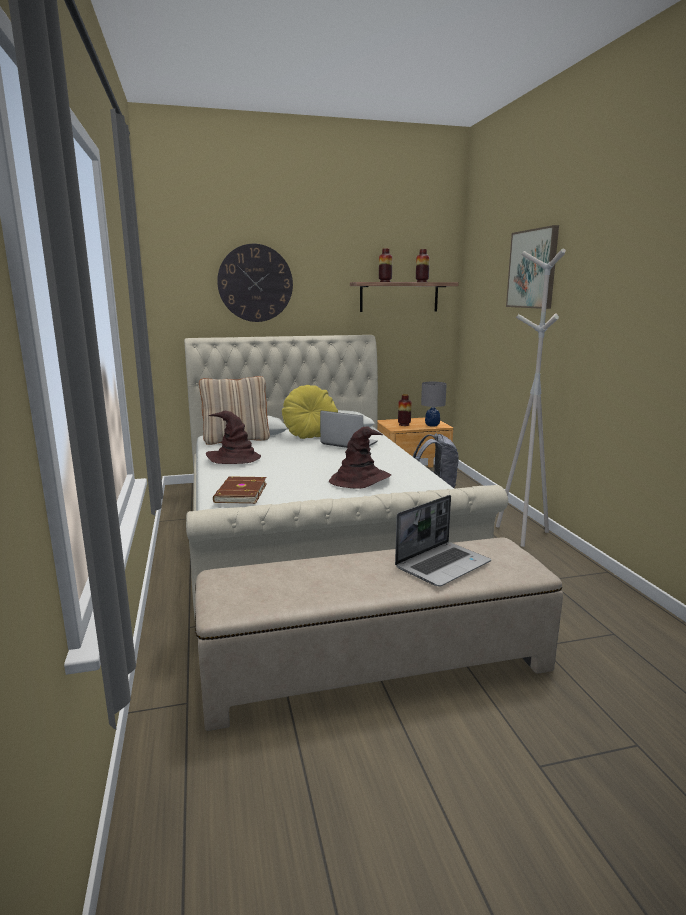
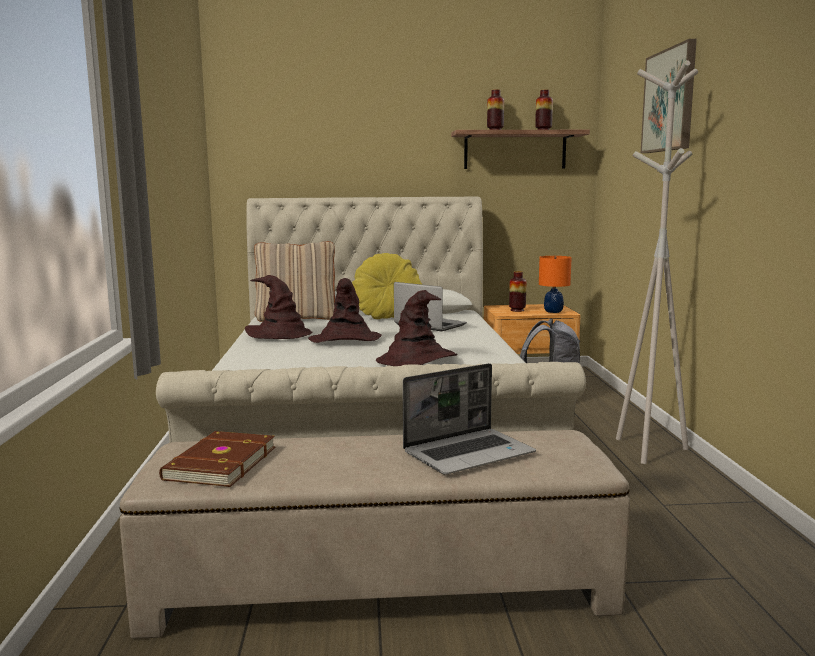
camera: 10 degrees right, 5 degrees down
(239, 493) = (257, 366): brown book -> brown book (218, 463)
(255, 283) = (335, 134): wall clock -> none
(292, 462) = (345, 339): none -> brown hat
(432, 425) = (553, 312): grey table lamp -> orange table lamp

